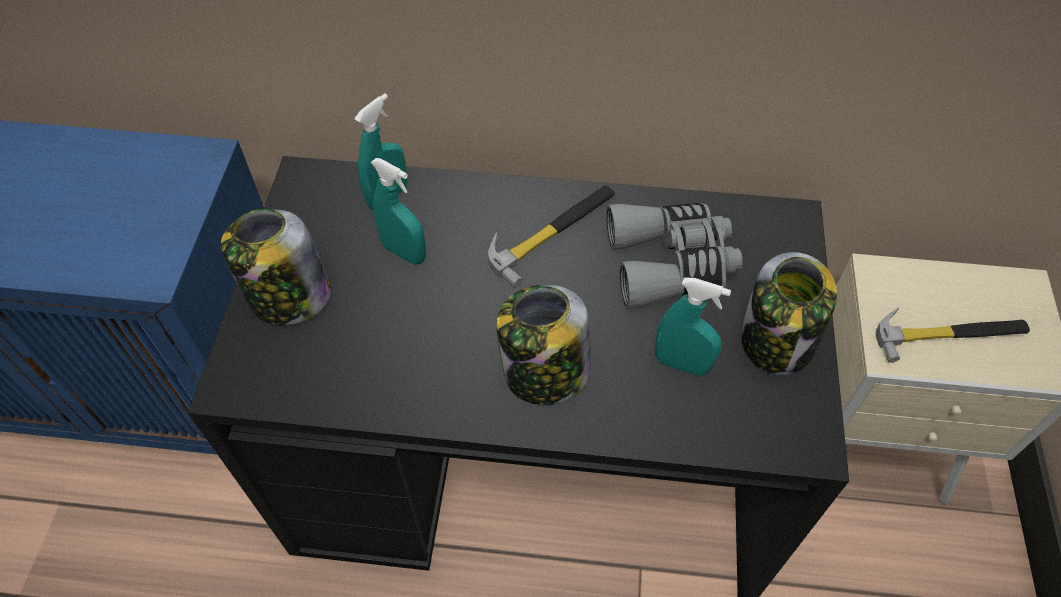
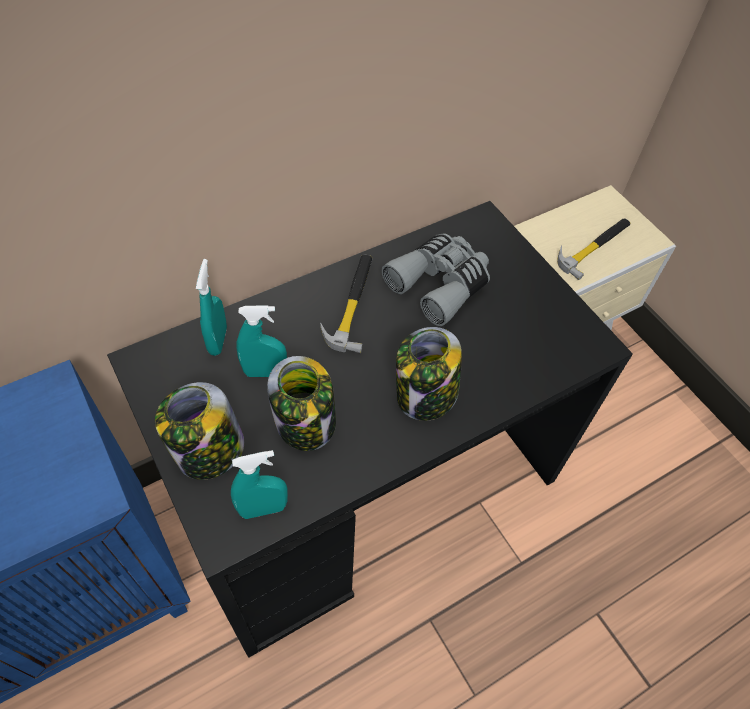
camera: 40 degrees left, 0 degrees up
(681, 364) = (497, 341): turquoise spray bottle -> turquoise spray bottle (263, 509)
(777, 342) = (536, 297): jar -> jar (306, 423)

